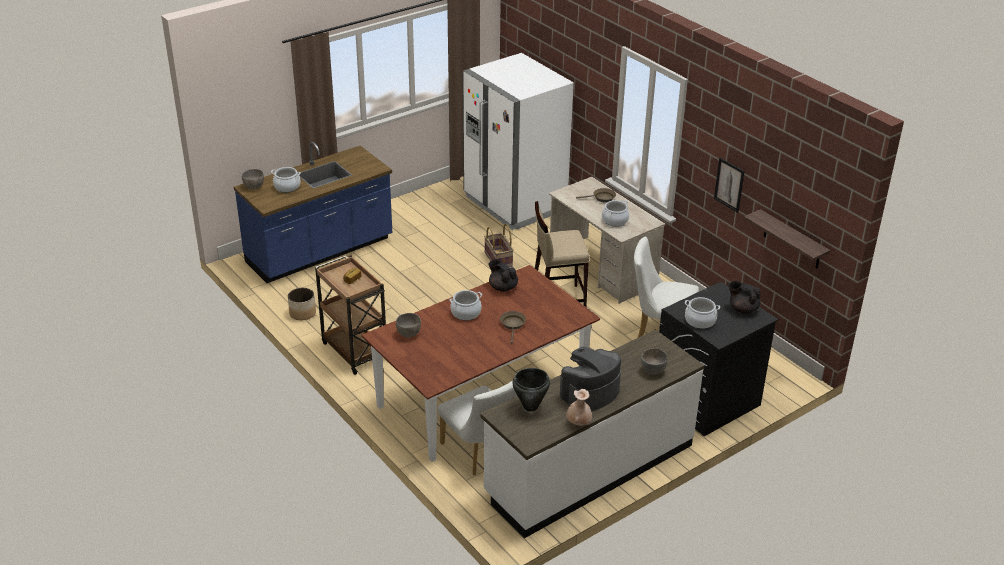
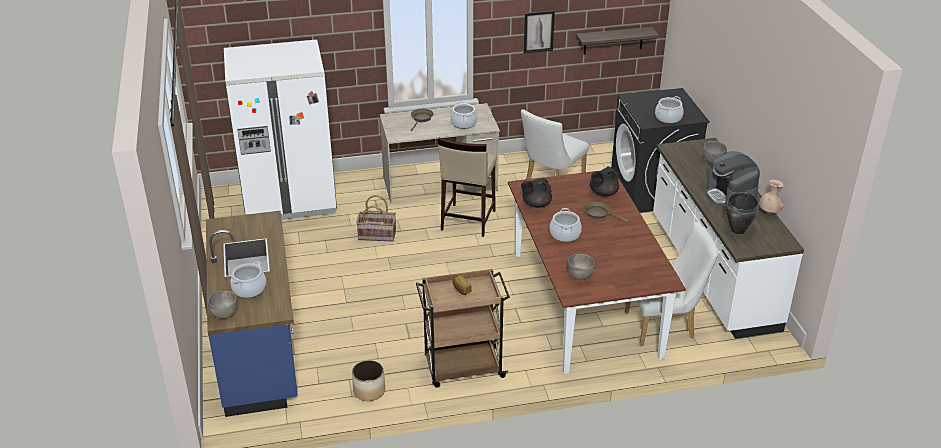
camera: 65 degrees left, 0 degrees up
(742, 309) = (662, 97): black teapot -> black teapot (603, 193)

